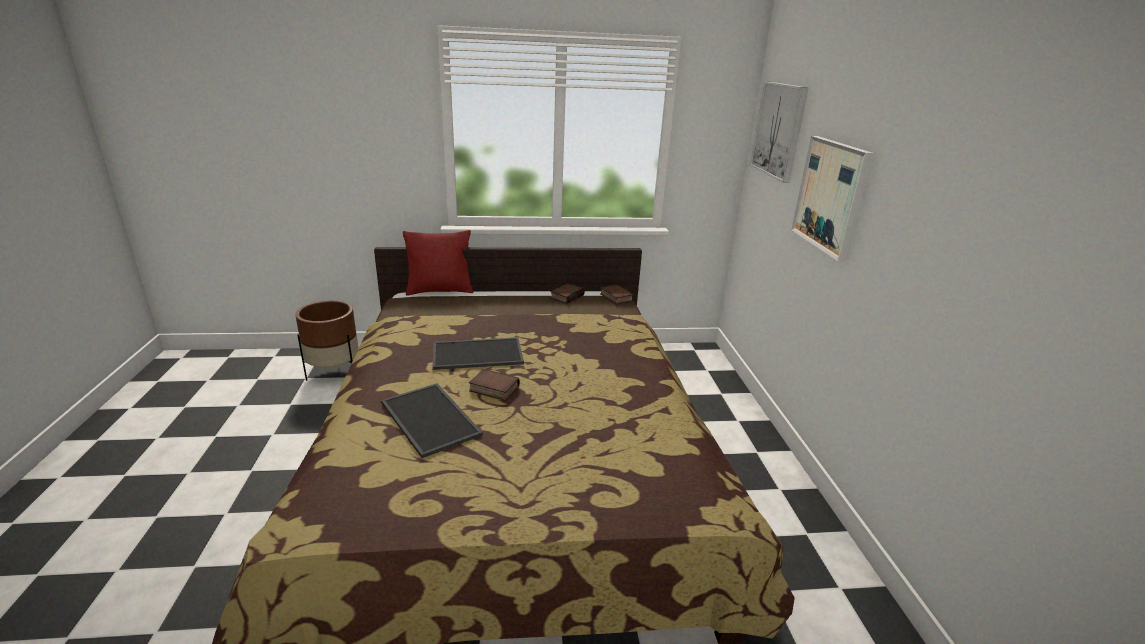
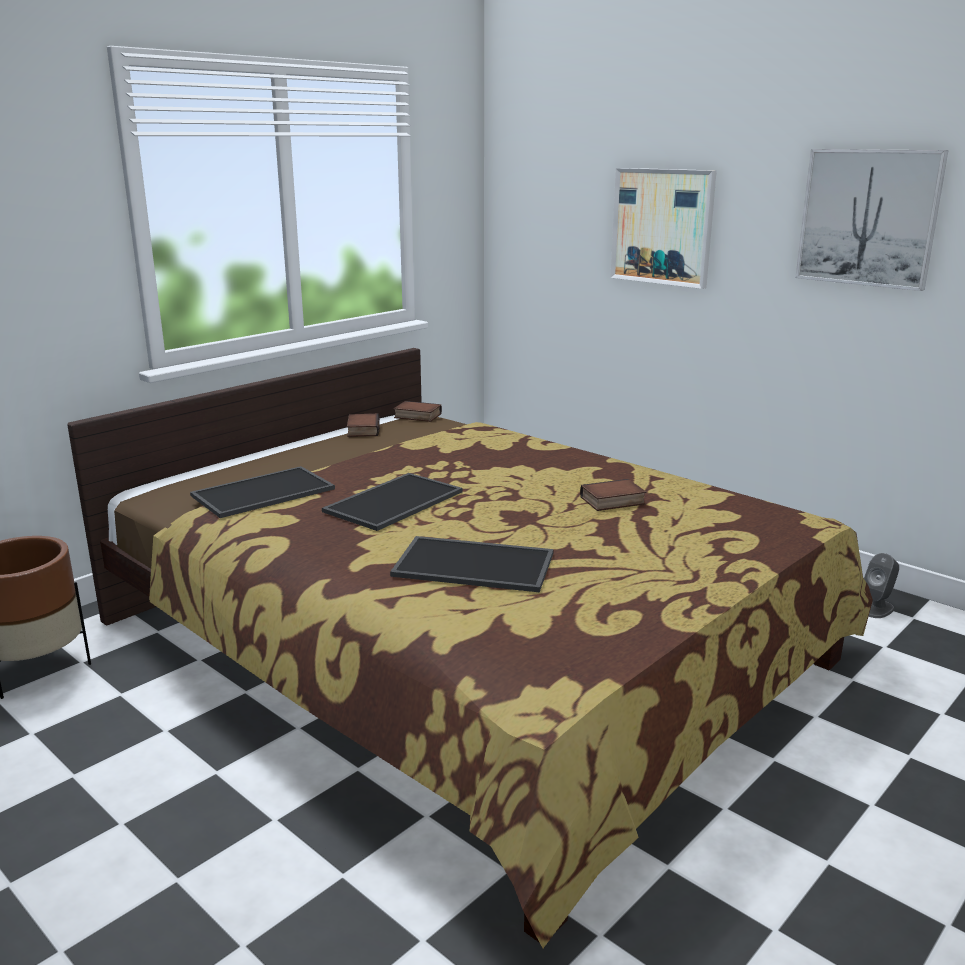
camera: 40 degrees left, 5 degrees down
(434, 320) = (263, 493): none -> tray
(440, 291) = (182, 472): red pillow -> none
(493, 389) = (480, 520): book -> book (612, 501)
(779, 130) = (544, 172): picture -> picture (868, 218)
(855, 623) = (876, 609): none -> grey speaker

